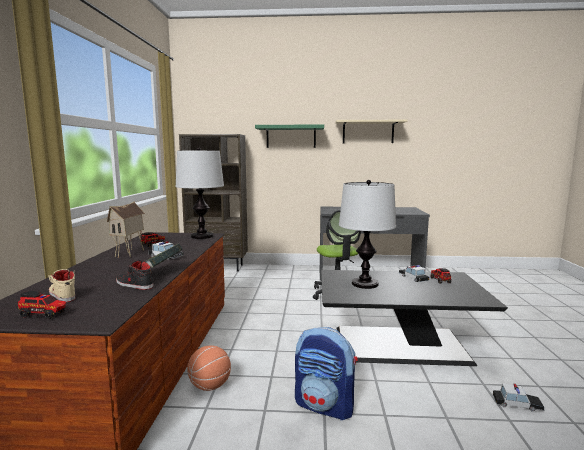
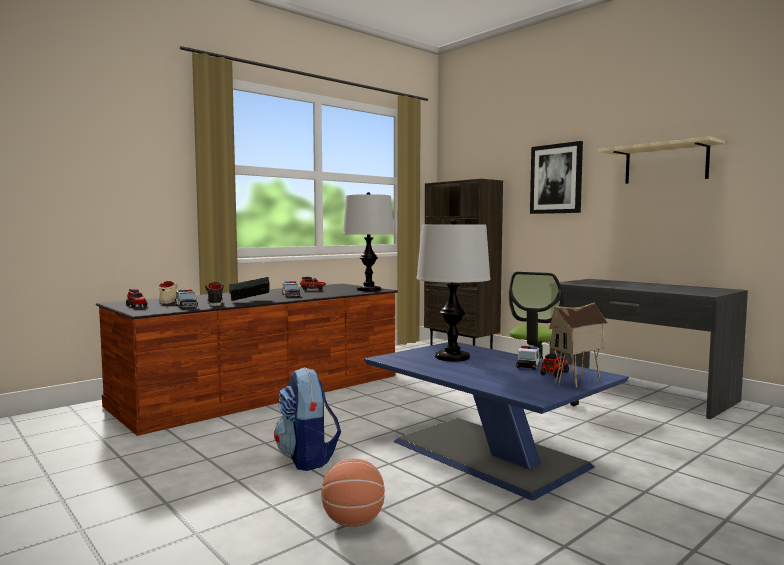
camera: 45 degrees right, 5 degrees down
(130, 254) = (276, 292): toy house -> toy house (577, 382)
(210, 386) = (265, 418): basketball -> basketball (353, 521)
(291, 137) = (556, 179): green shelf -> picture
(397, 345) = (484, 452): black coffee table -> blue coffee table
(517, 404) = (485, 540): toy car -> toy car (186, 306)

